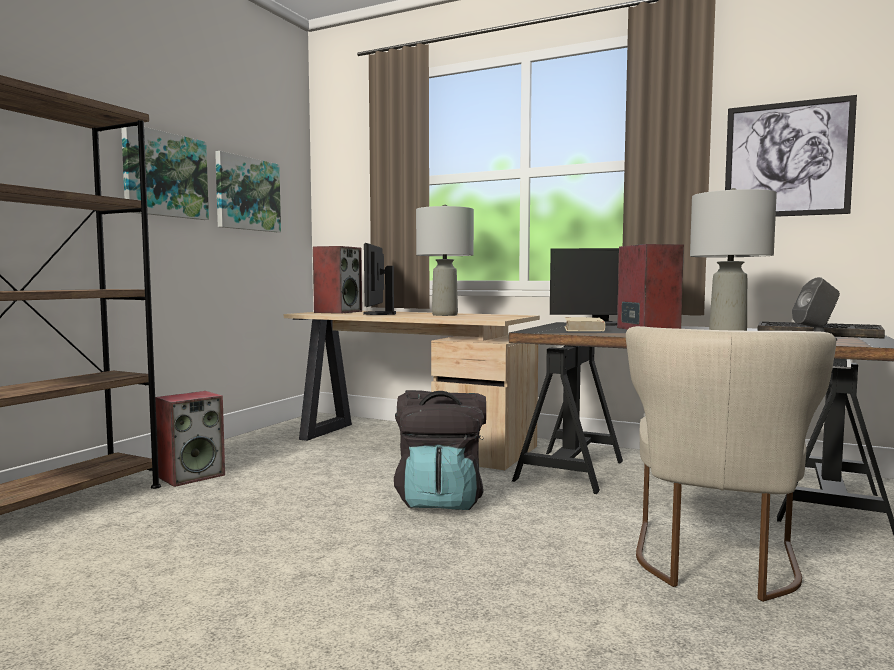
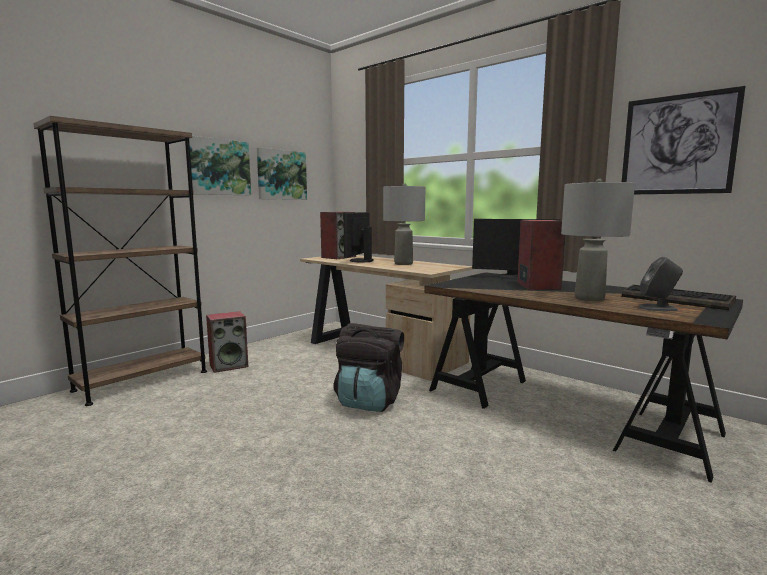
camera: 15 degrees right, 5 degrees up
(584, 329) = (488, 283): beige book -> none
(715, 564) = (530, 482): beige chair -> none

